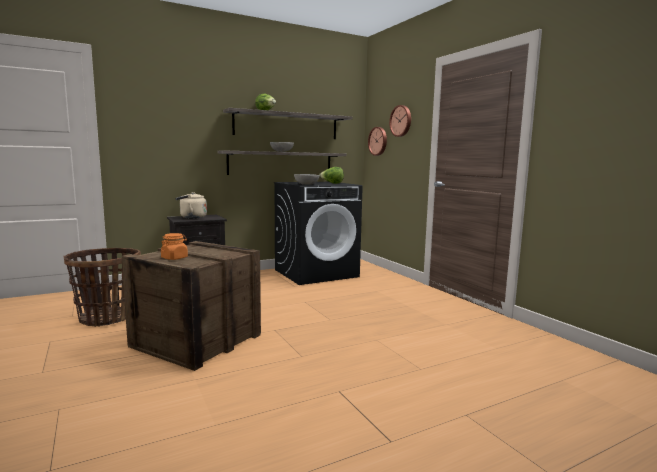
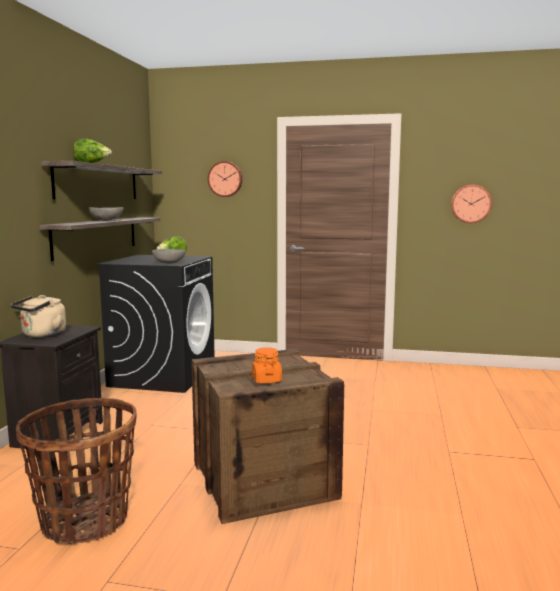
camera: 50 degrees left, 0 degrees up
(378, 141) = (184, 200): wall clock -> wall clock (471, 203)

